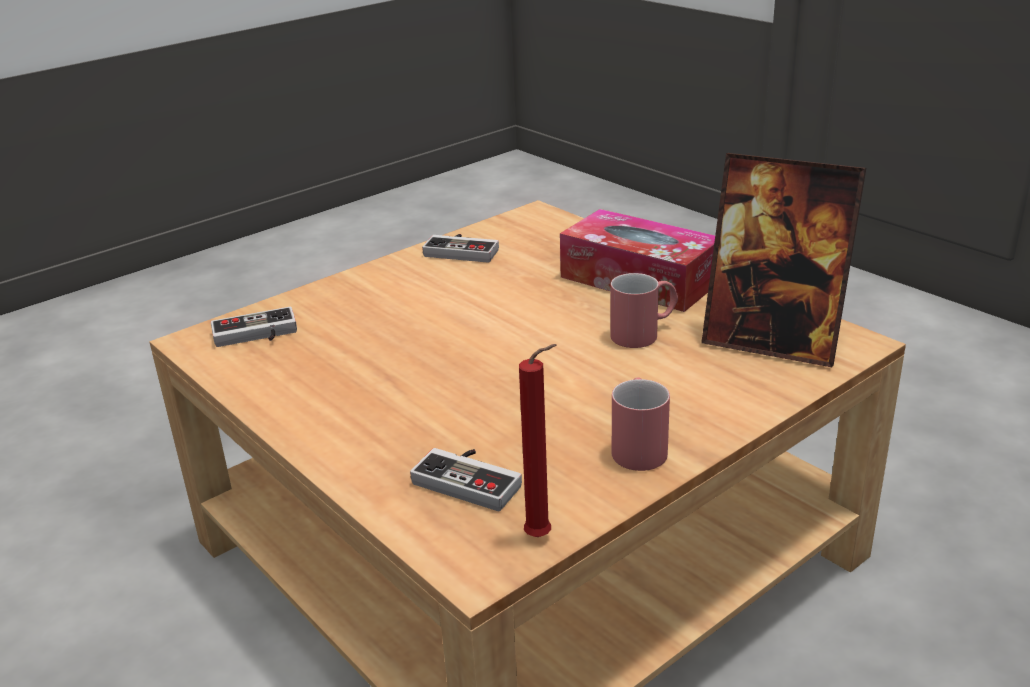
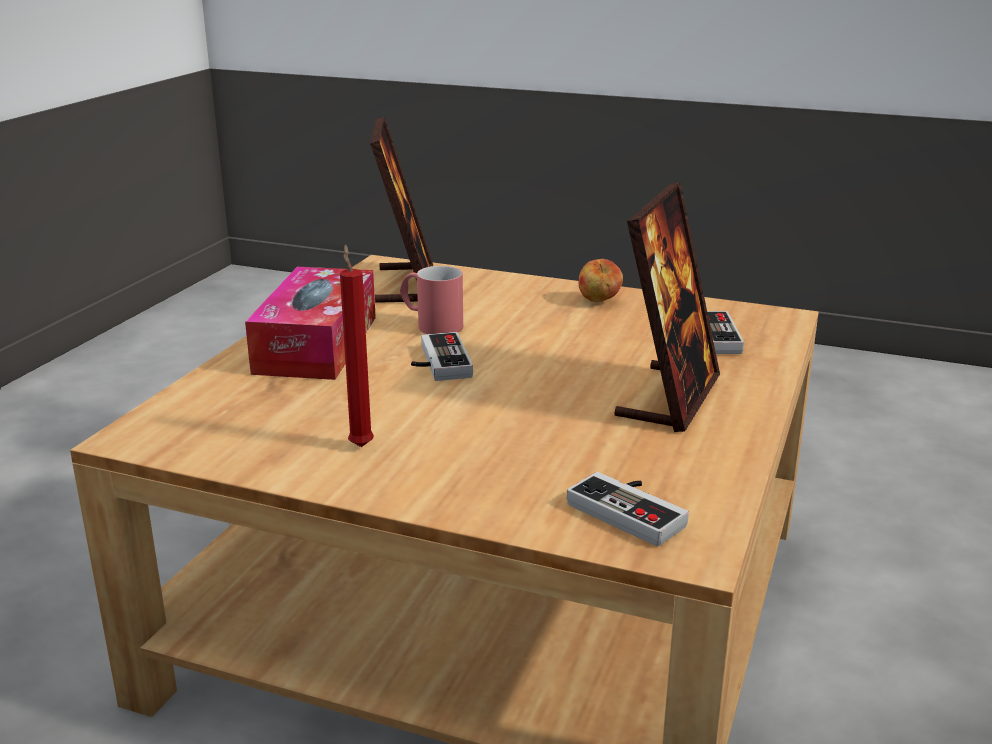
camera: 120 degrees left, 5 degrees down
(376, 403) = (668, 397): none -> picture frame
(463, 250) = (288, 452): game controller -> game controller (437, 362)
(542, 537) = (729, 307): red candle -> red candle (360, 445)
(638, 445) = (599, 301): red mug -> apple

